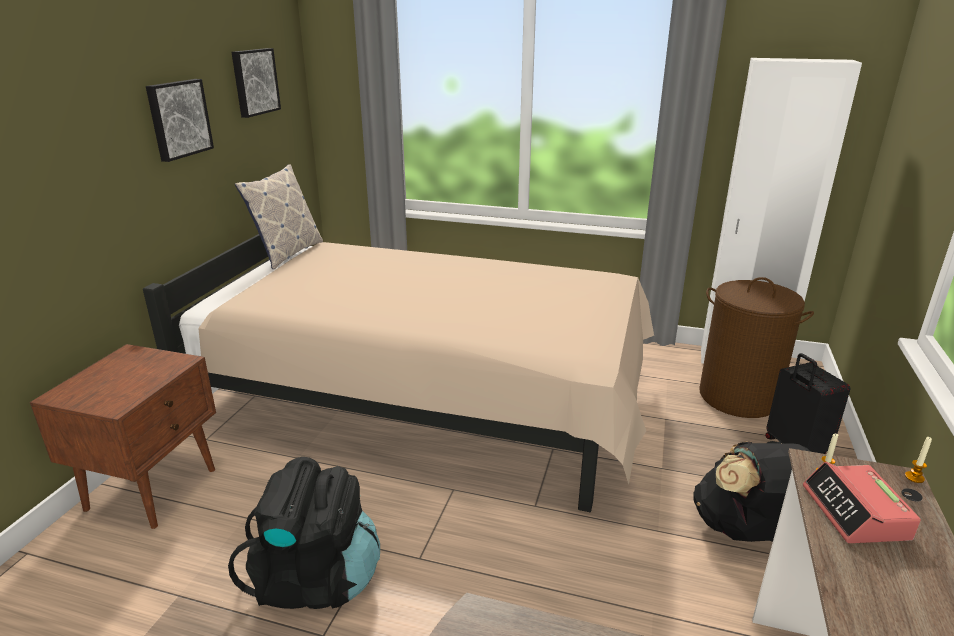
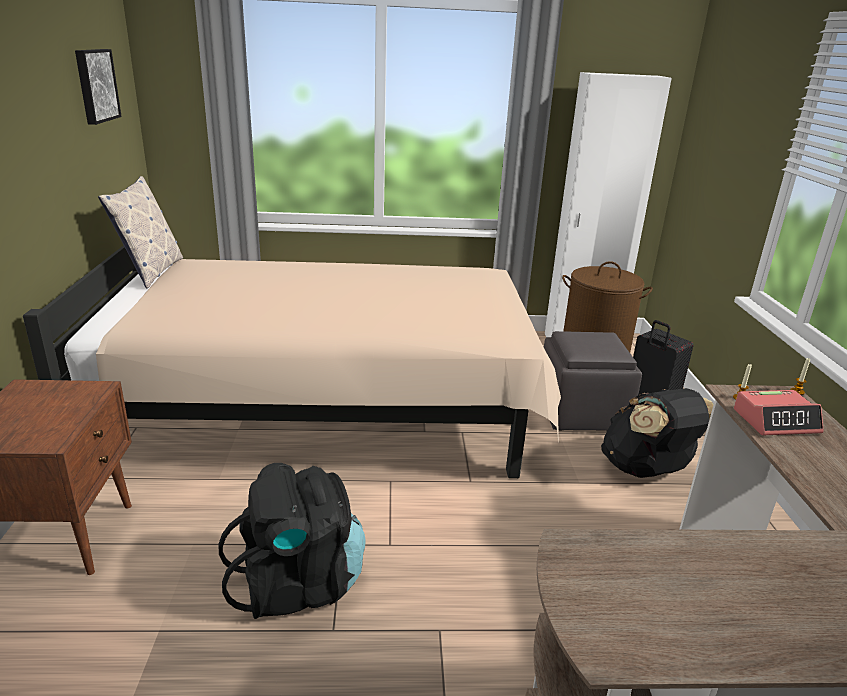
camera: 20 degrees left, 0 degrees up
(178, 119) = (36, 123): picture -> none
(699, 447) = (580, 412): none -> grey ottoman
(855, 513) = (776, 421): alarm clock -> alarm clock turned 75 degrees counterclockwise

